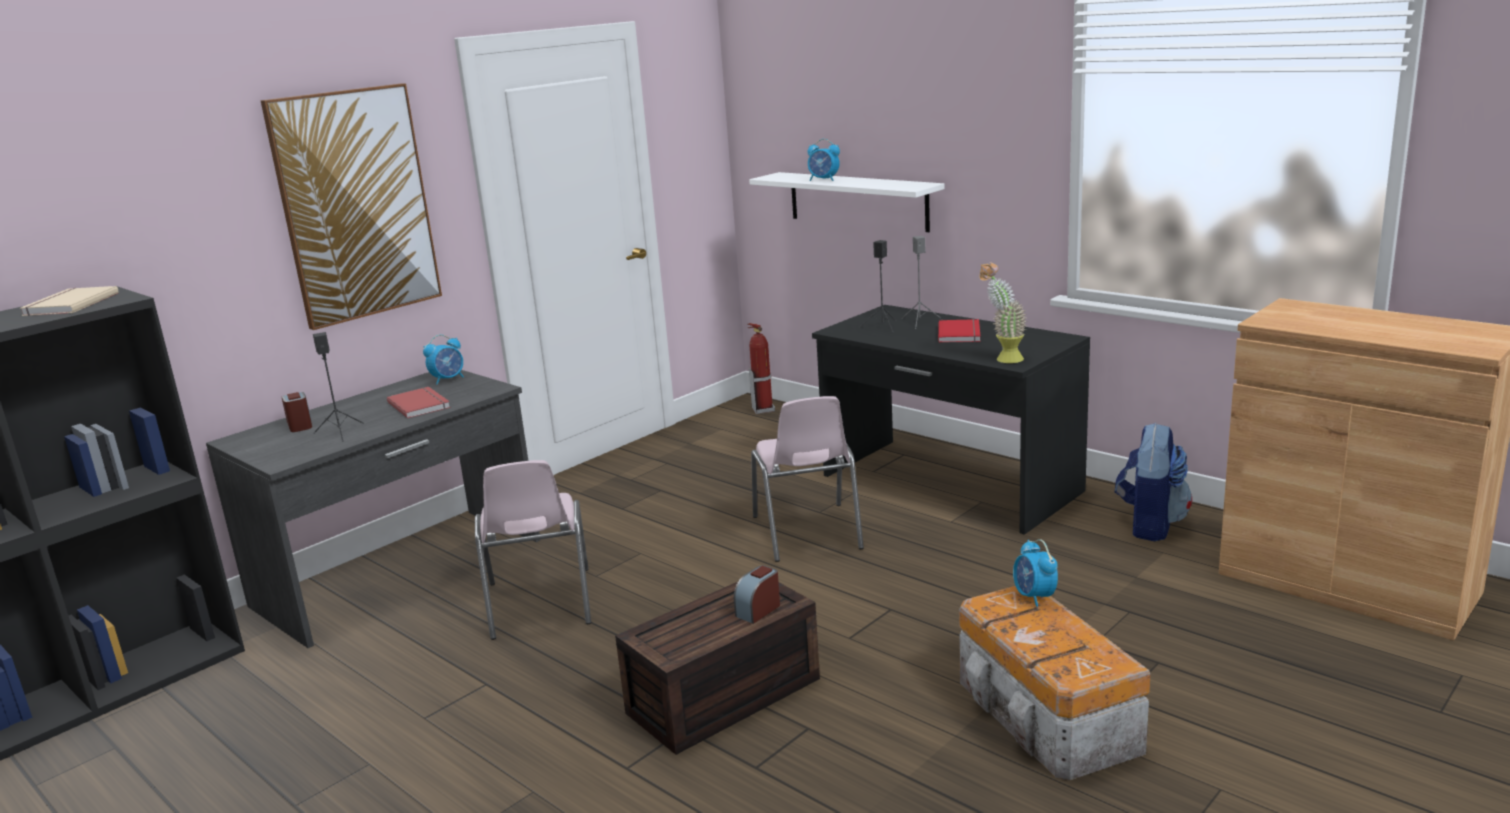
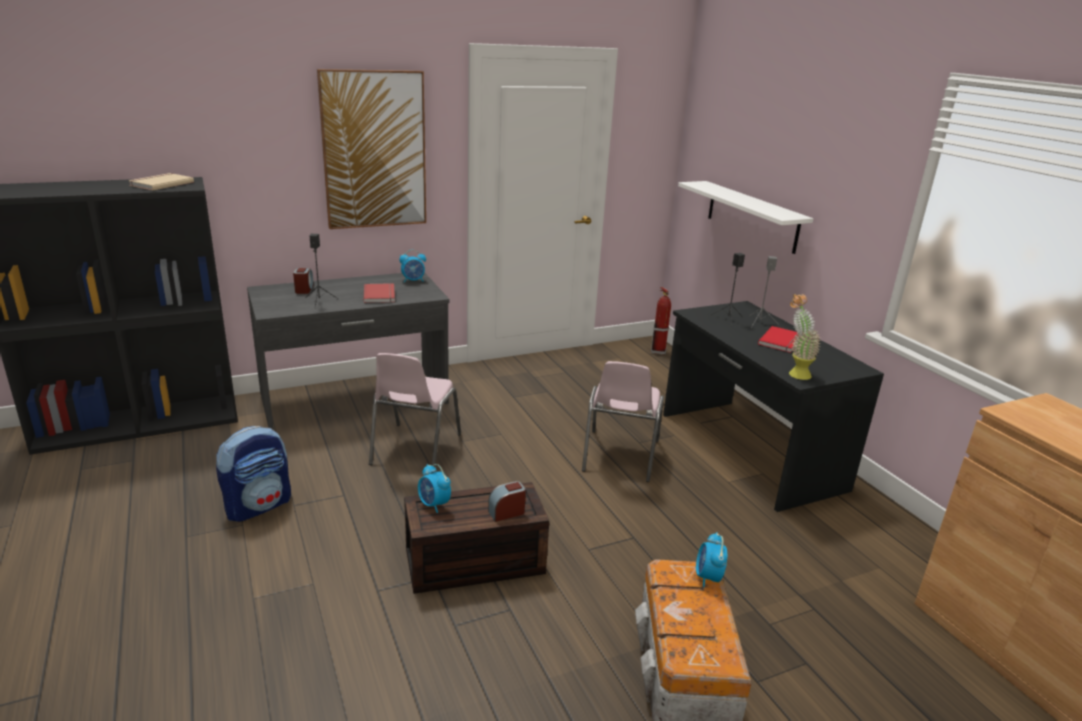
camera: 20 degrees right, 5 degrees up
(824, 180) = (728, 194): alarm clock -> alarm clock (434, 504)
(1150, 525) = (885, 539): backpack -> backpack (259, 505)

